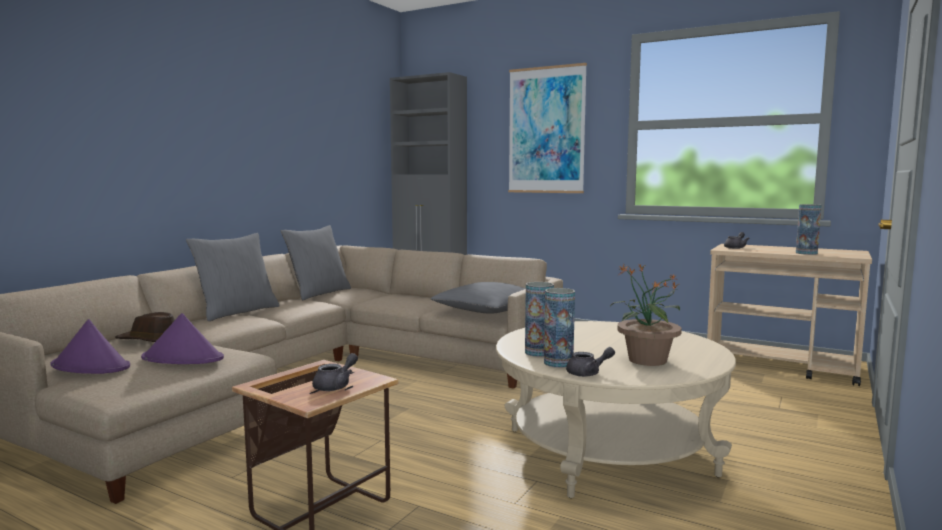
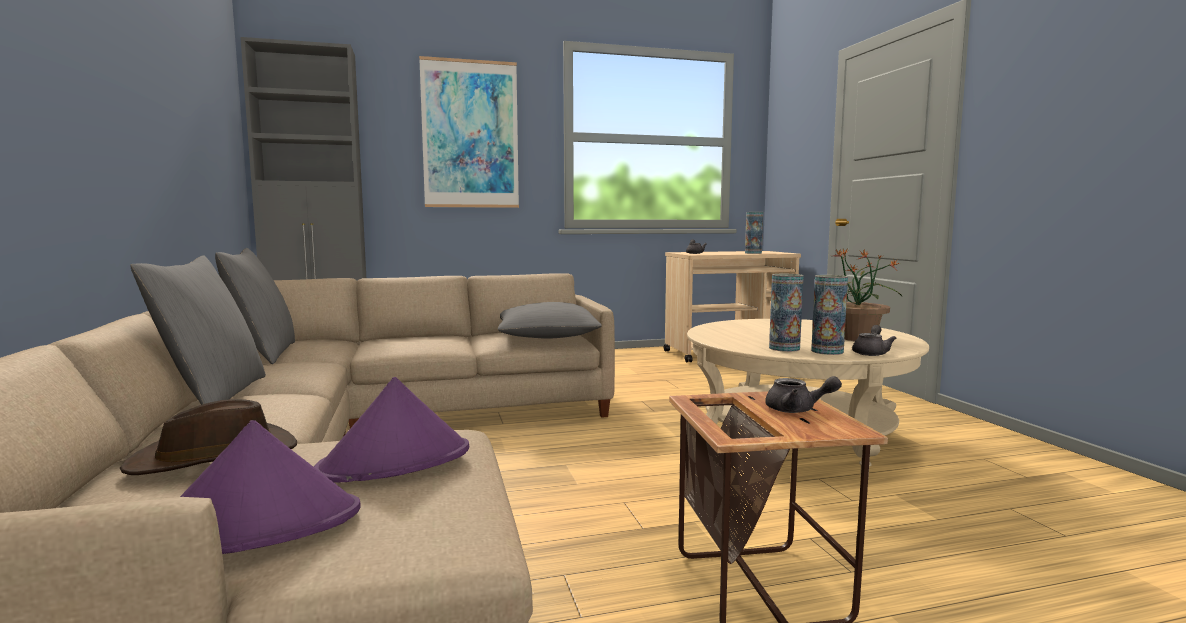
camera: 45 degrees left, 0 degrees up
(336, 386) = (797, 410): grey teapot -> grey teapot turned 120 degrees clockwise

